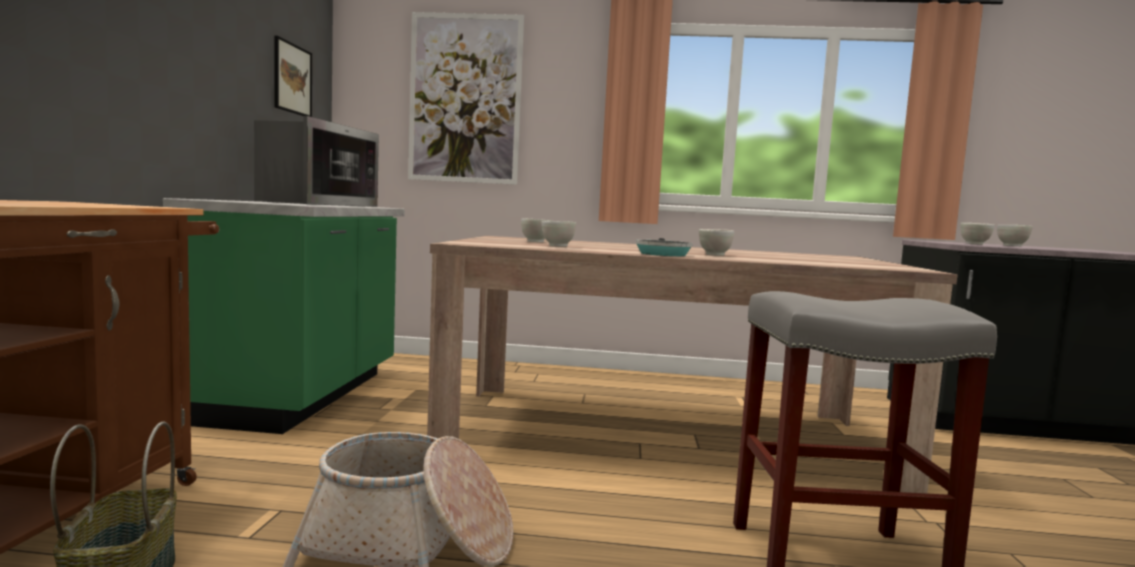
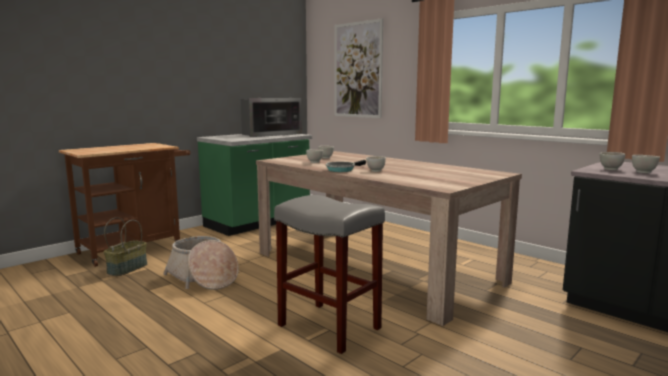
camera: 40 degrees right, 5 degrees up
(292, 79) = (274, 71): picture -> none

